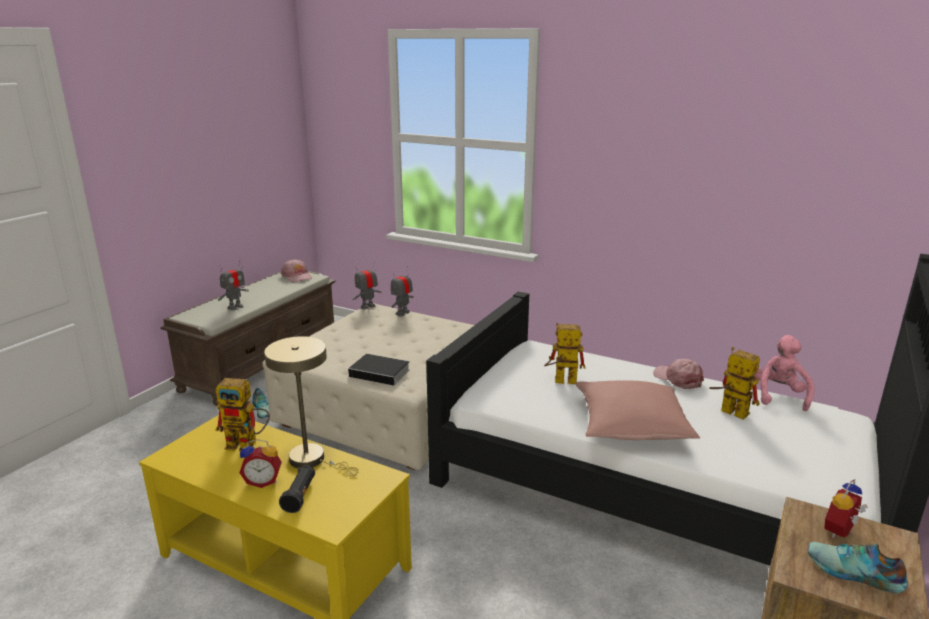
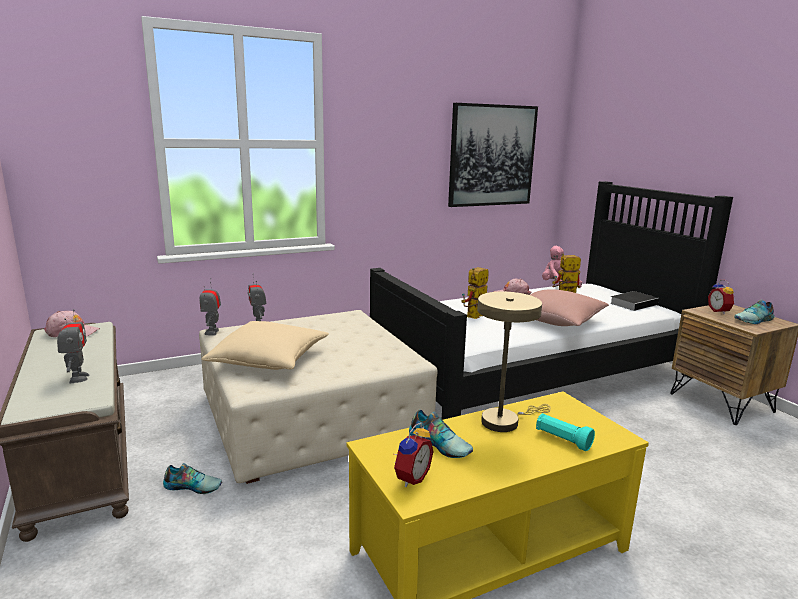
camera: 55 degrees left, 5 degrees down
(248, 444) = (440, 444): toy robot -> shoe
(263, 481) = (521, 451): alarm clock -> alarm clock (410, 478)
(300, 496) = (562, 440): black flashlight -> turquoise flashlight
(343, 342) = (269, 360): none -> beige pillow
(381, 373) = (364, 363): book -> book (634, 303)
(775, 181) = (492, 155): none -> picture

